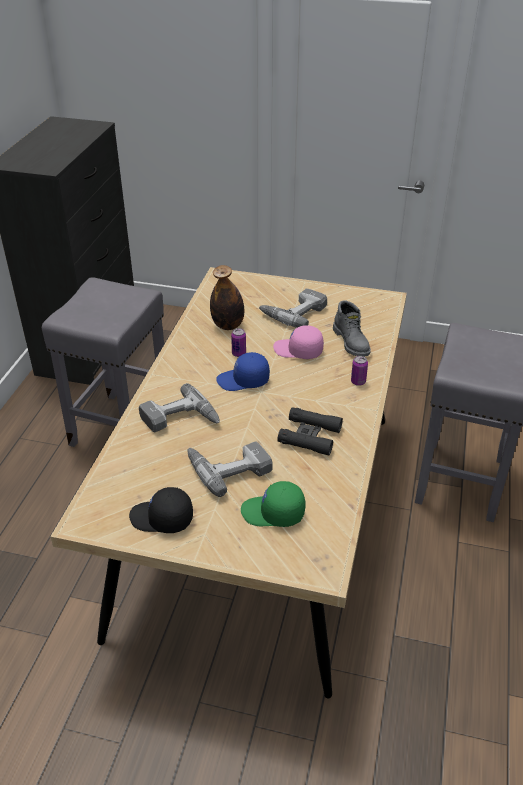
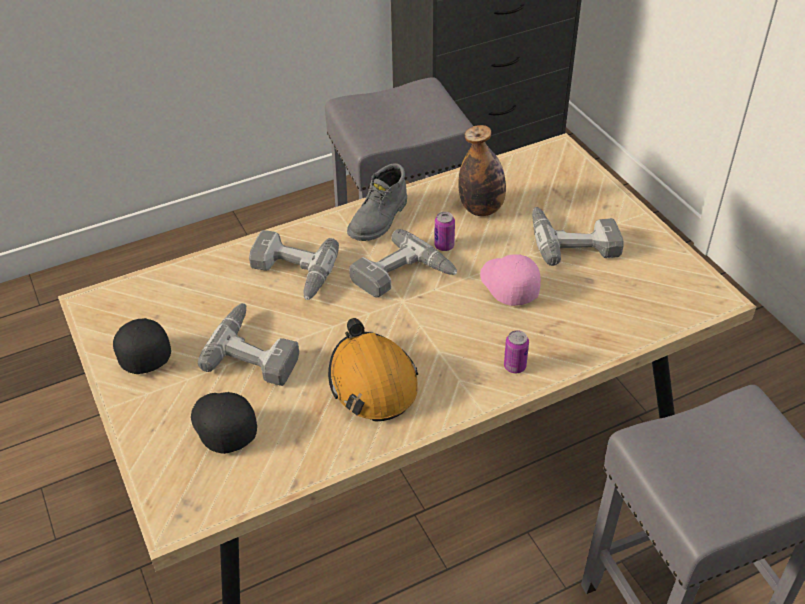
camera: 50 degrees right, 5 degrees up
(243, 381) = (403, 277): blue cap -> power drill
(273, 513) = (222, 426): green cap -> black cap
(310, 436) = (372, 382): black binoculars -> orange hard hat
(352, 342) = (582, 318): grey boot -> grey boot (379, 220)

